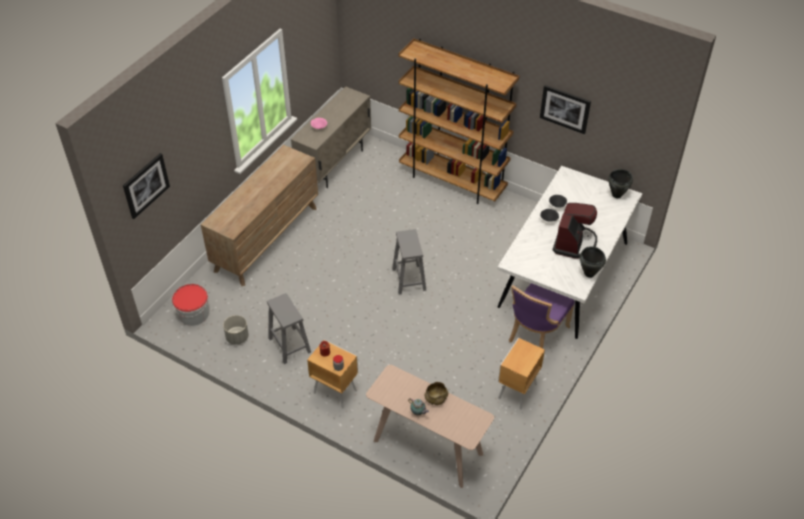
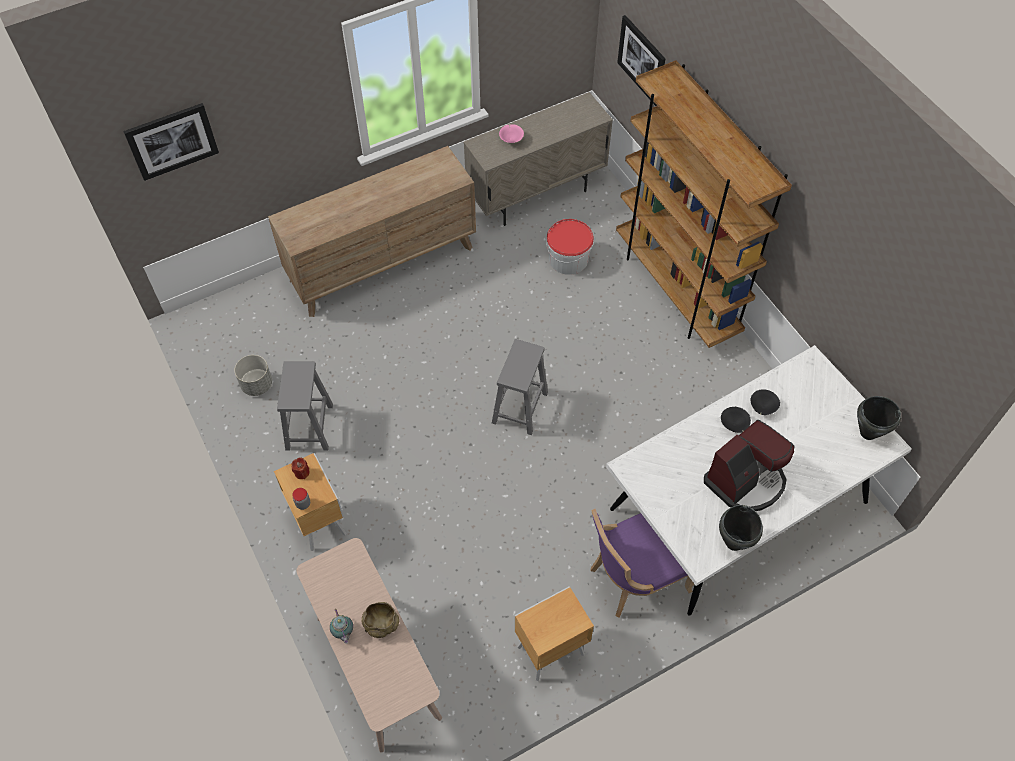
camera: 30 degrees right, 10 degrees up
(193, 313) = (230, 327): bucket -> bucket (568, 258)
(565, 108) = (842, 267): picture -> picture (642, 60)

